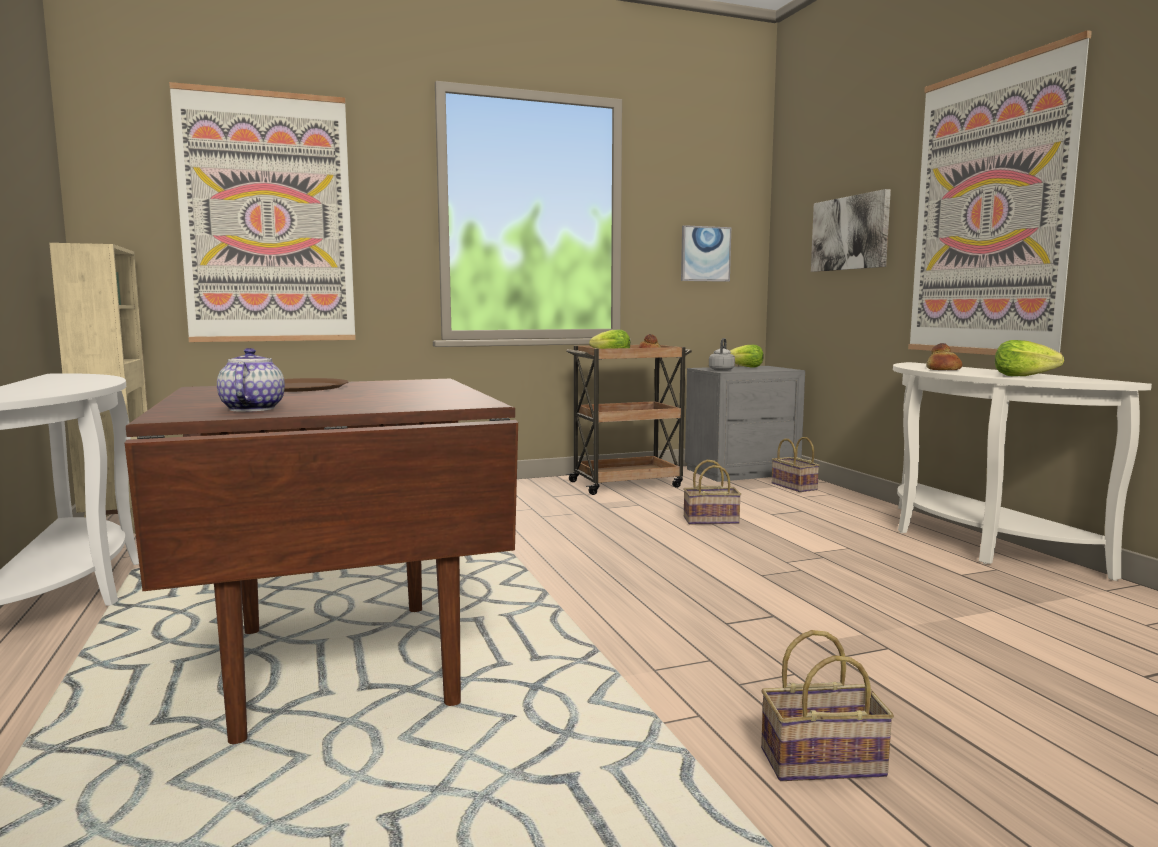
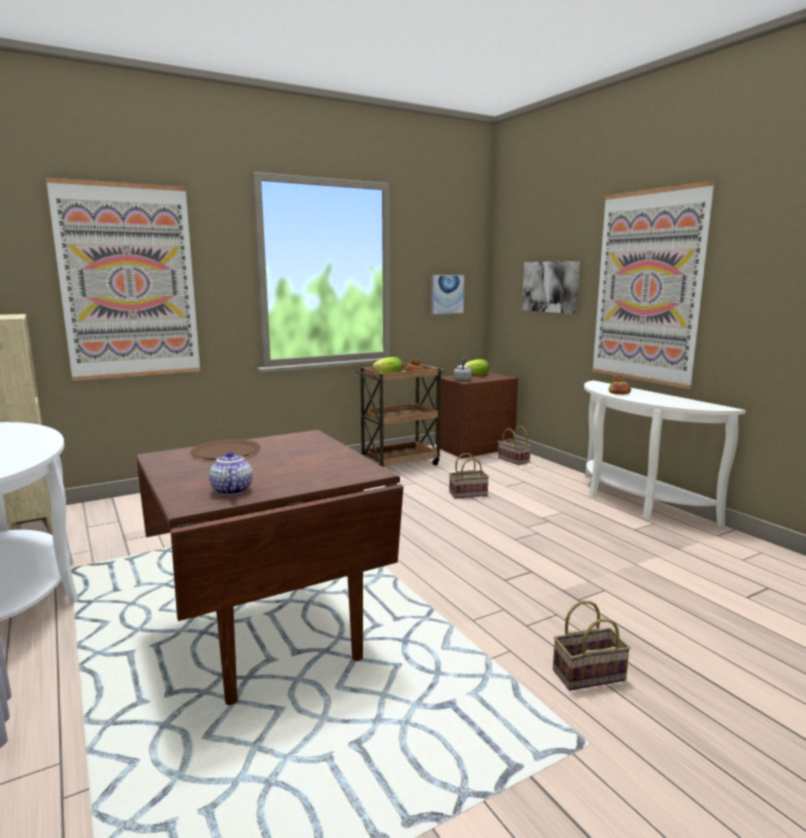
camera: 10 degrees left, 5 degrees up
(740, 471) = (474, 448): grey nightstand -> brown nightstand
(1022, 376) = (670, 402): lettuce -> none

